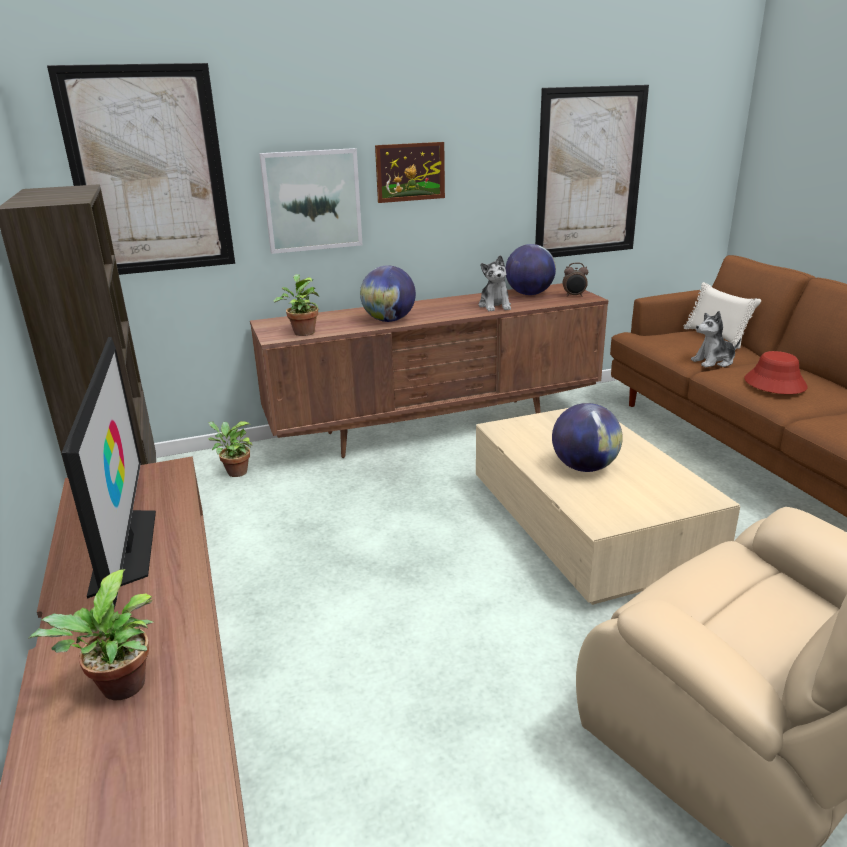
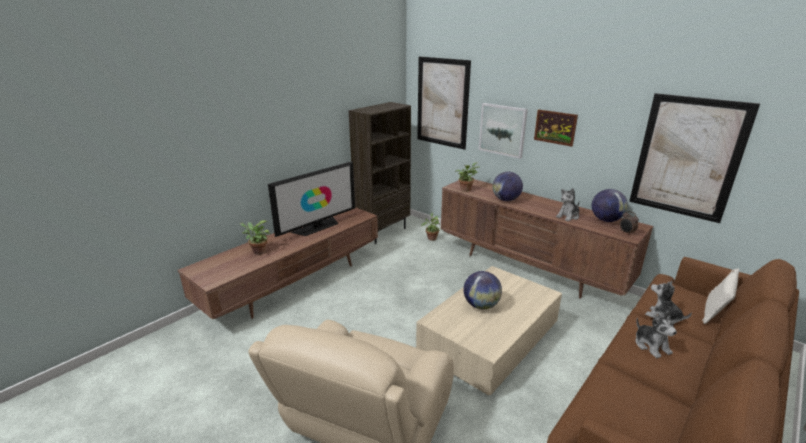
camera: 60 degrees right, 0 degrees up
(774, 383) = (651, 346): red hat -> plush toy

